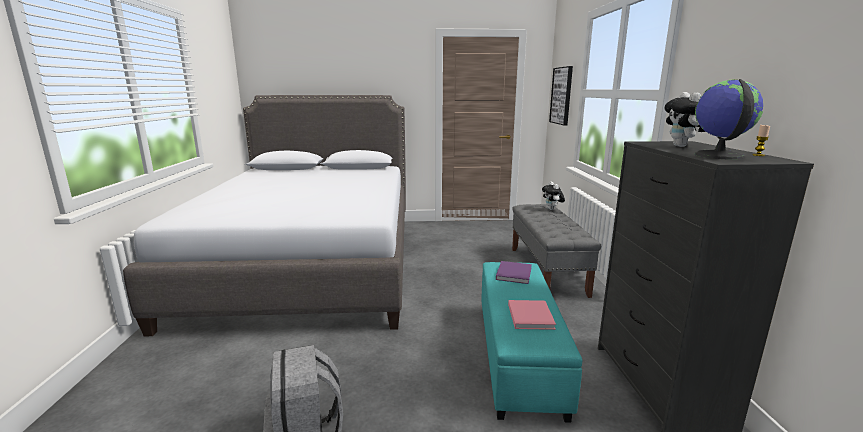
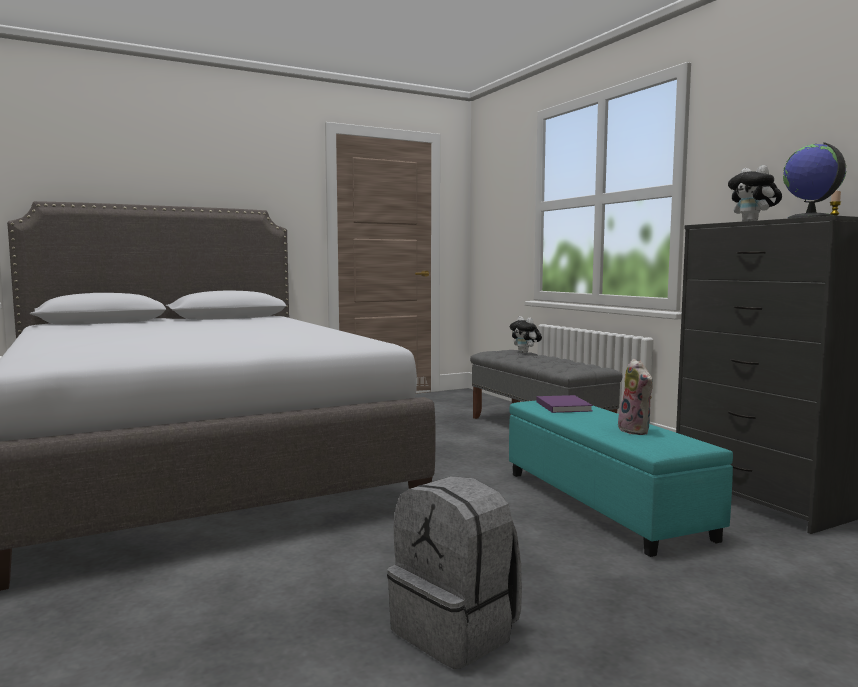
camera: 25 degrees left, 10 degrees down
(530, 315) = (636, 431): pink book -> plush toy
(562, 95) = (498, 216): picture -> none

